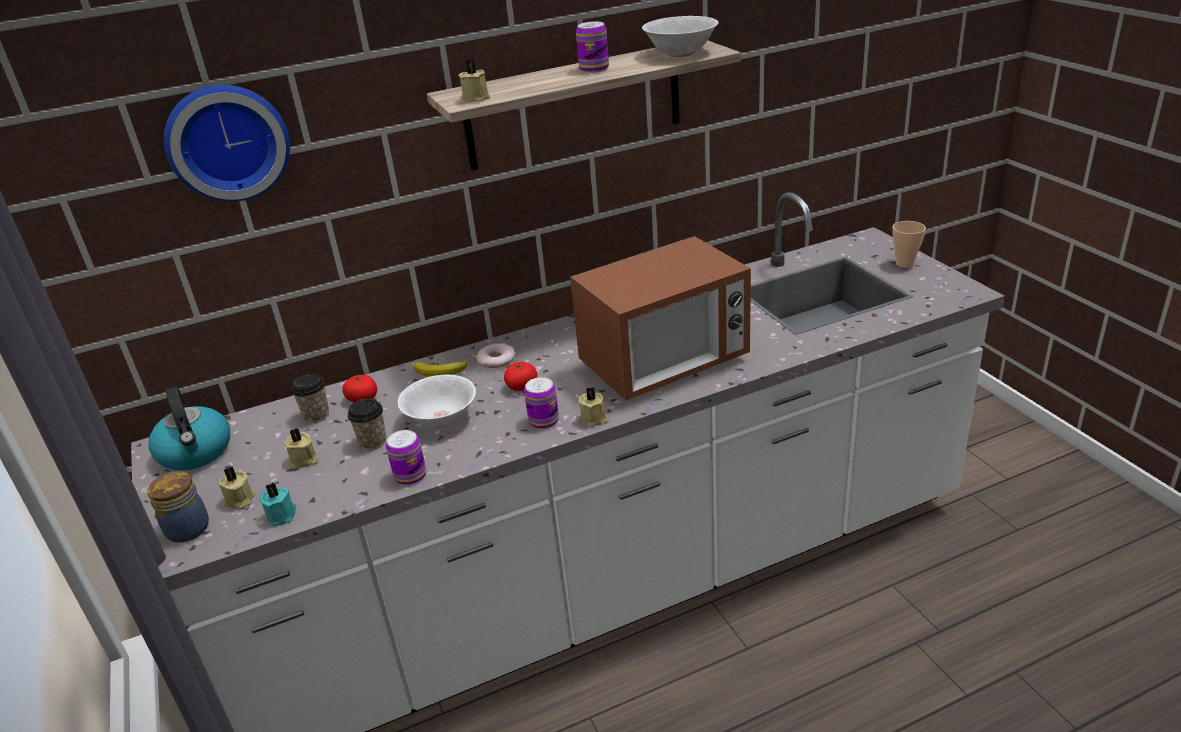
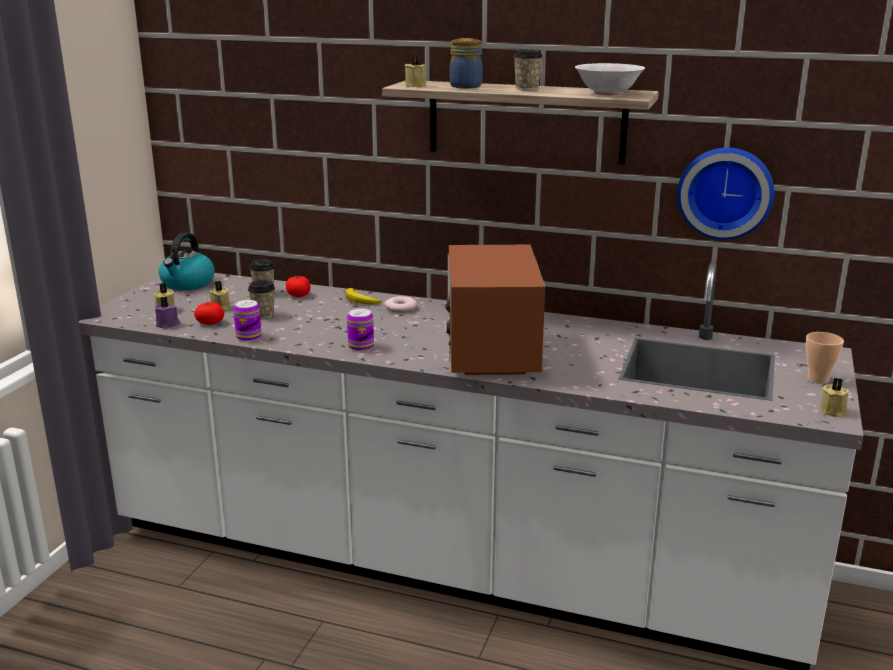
camera: 40 degrees right, 10 degrees down
(186, 528) = (126, 310): jar -> jar (465, 86)
(227, 141) = (270, 80): wall clock -> wall clock (725, 192)
(283, 515) = (168, 324): turquoise candle -> purple candle
(441, 419) = (314, 321): white bowl -> none
(521, 386) = (385, 326): tomato -> tomato (210, 323)
(594, 69) = (527, 89): can -> cup
(594, 418) = (390, 358): beige candle -> beige candle (834, 411)
(664, 364) = (490, 353): microwave -> microwave turned 75 degrees clockwise

